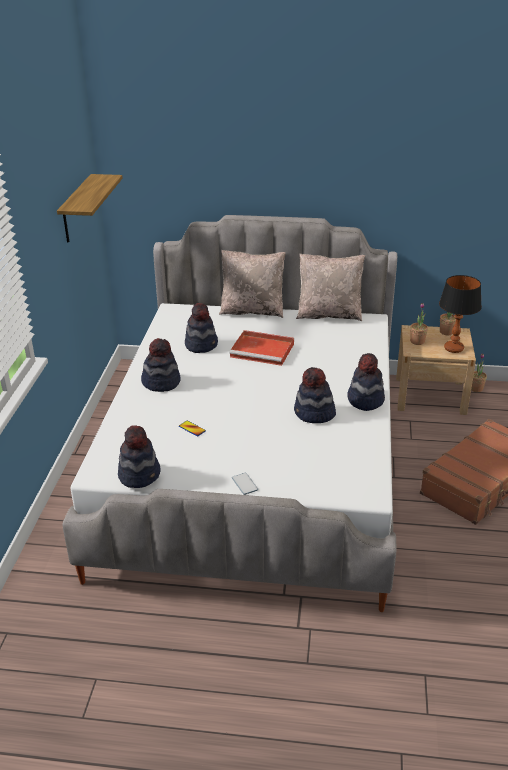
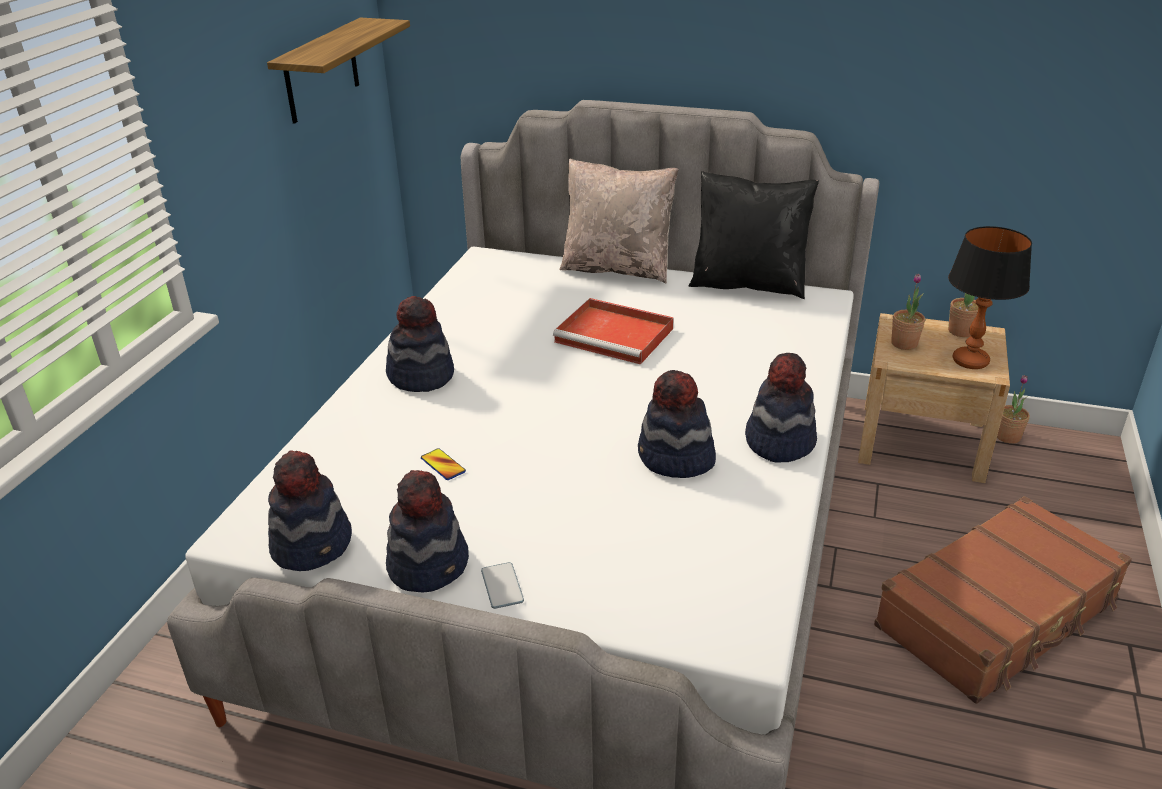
camera: 10 degrees right, 0 degrees up
(201, 345) = (513, 317): hat -> hat (429, 564)
(329, 314) = (748, 284): beige pillow -> black pillow

